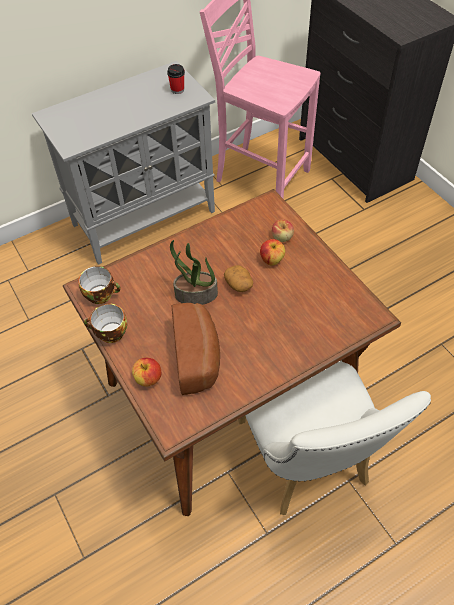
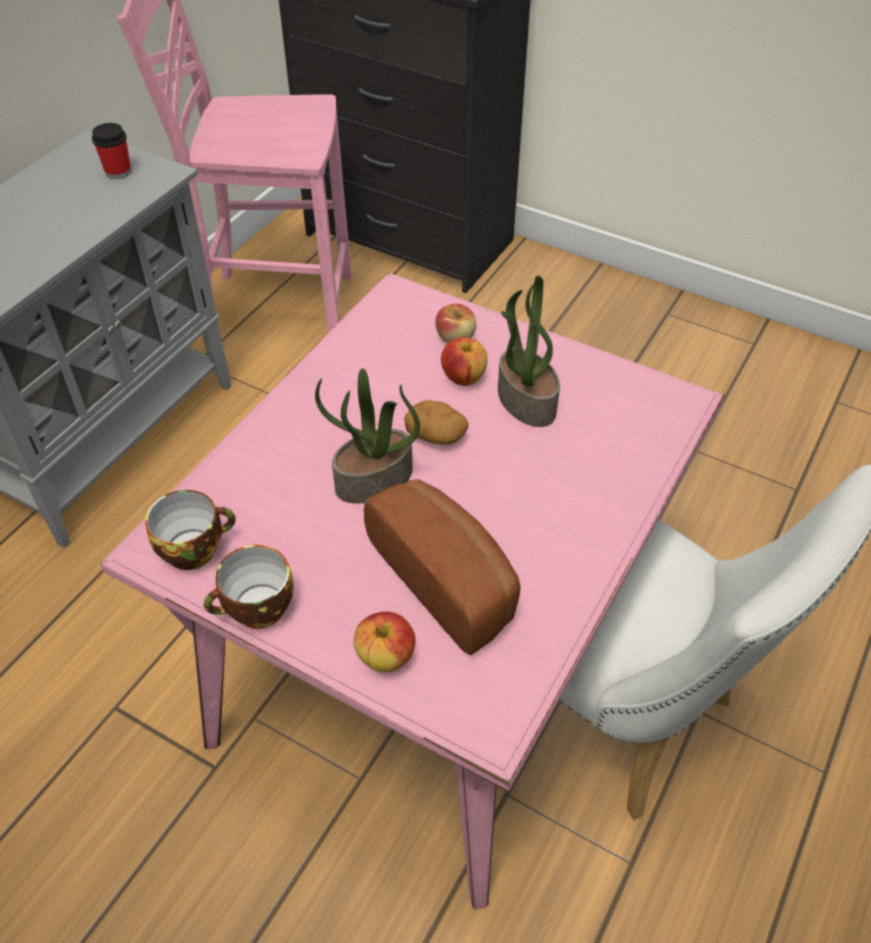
camera: 30 degrees left, 5 degrees down
(229, 397) = (434, 670): brown dining table -> pink dining table
(293, 284) = (524, 401): none -> potted plant

